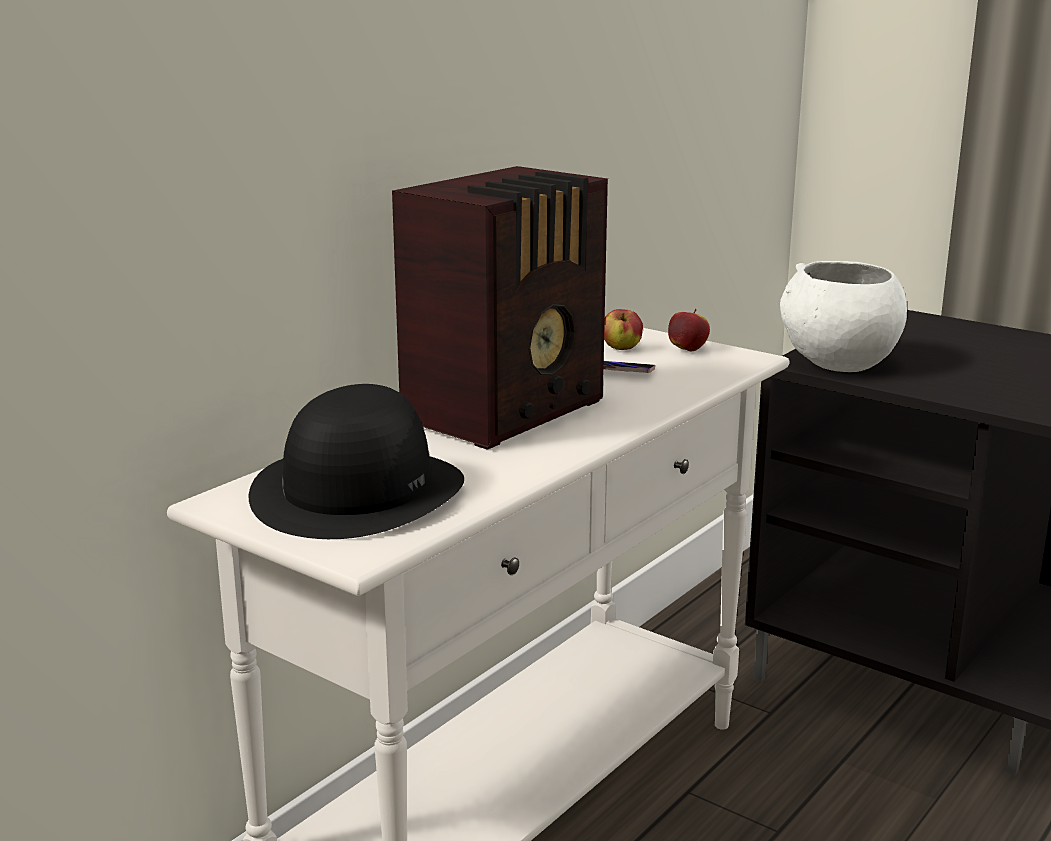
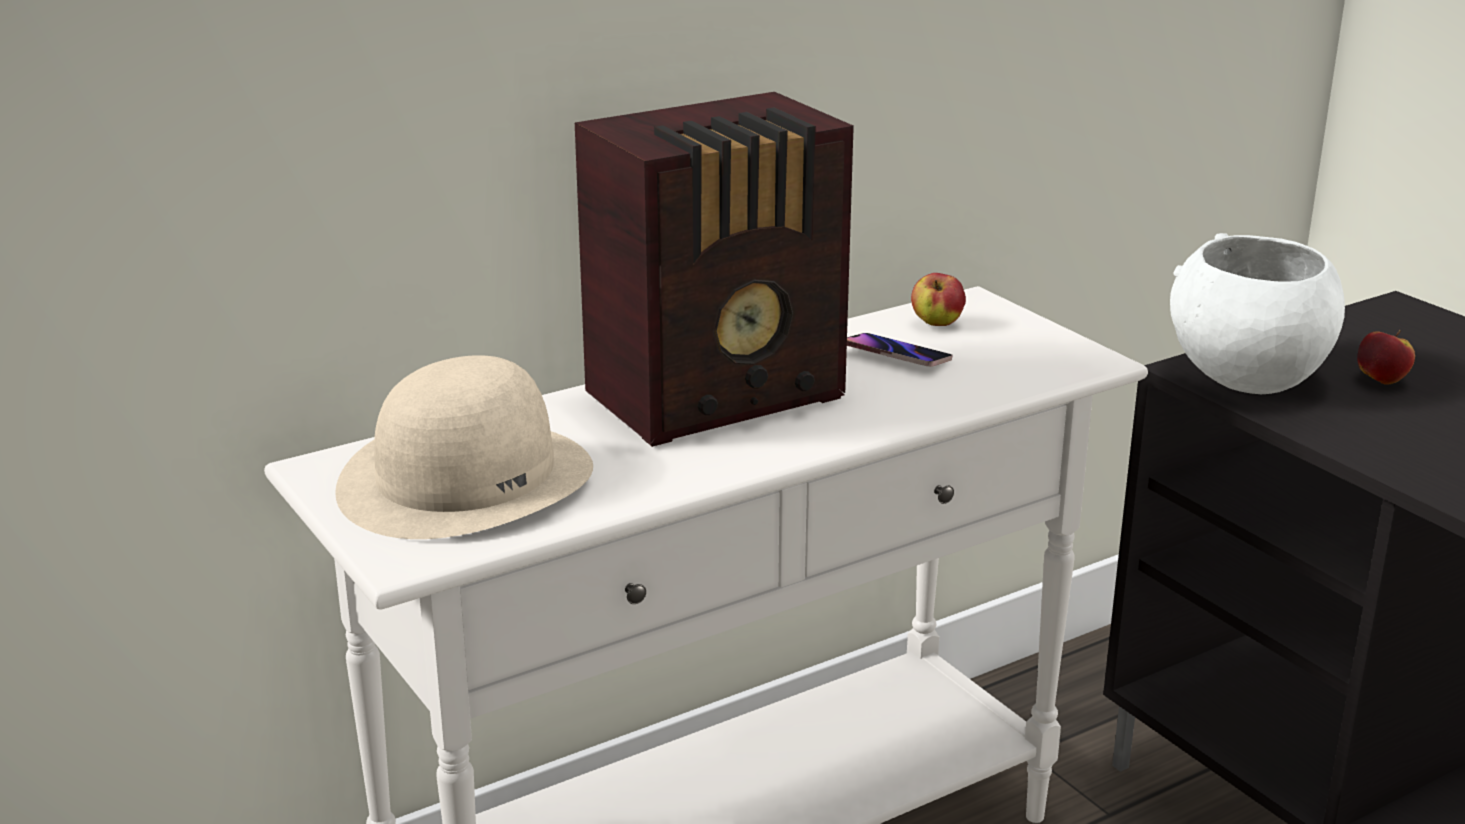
camera: 20 degrees right, 5 degrees up
(358, 491) = (466, 478): black hat -> beige hat
(687, 350) = (1020, 336): apple -> apple (1381, 381)

